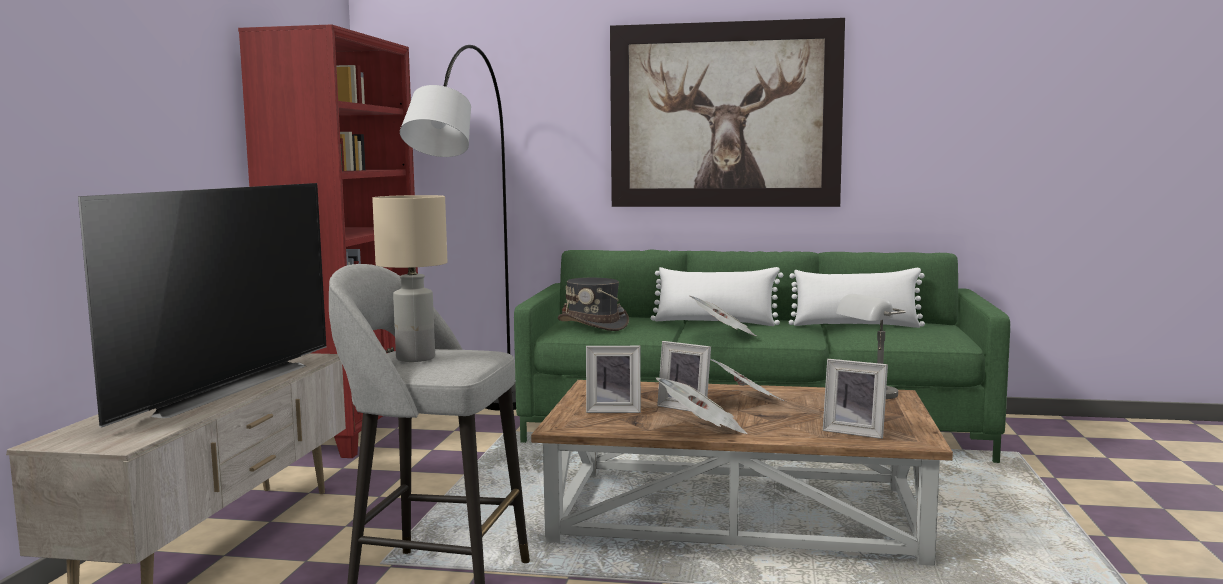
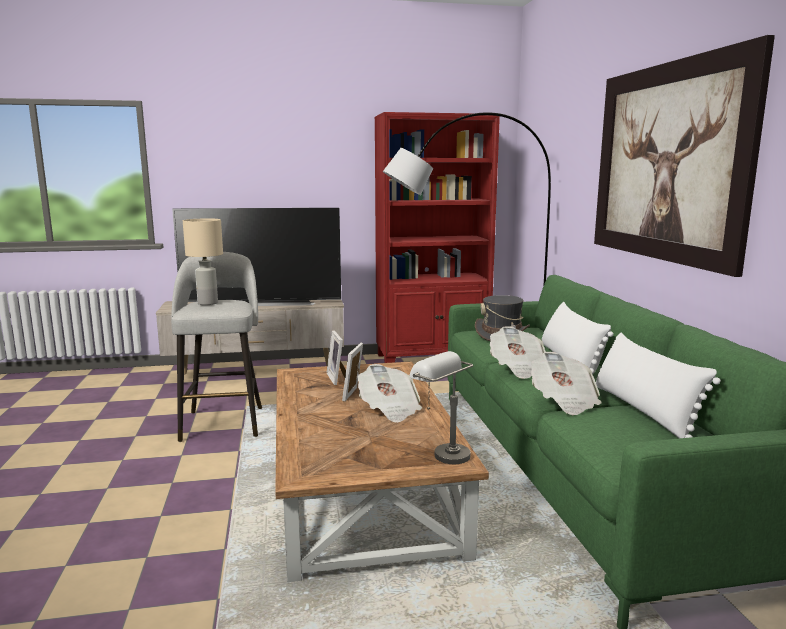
camera: 70 degrees right, 5 degrees up
(702, 429) = (303, 404): newspaper -> newspaper (564, 401)
(855, 431) = (318, 451): picture frame -> none

